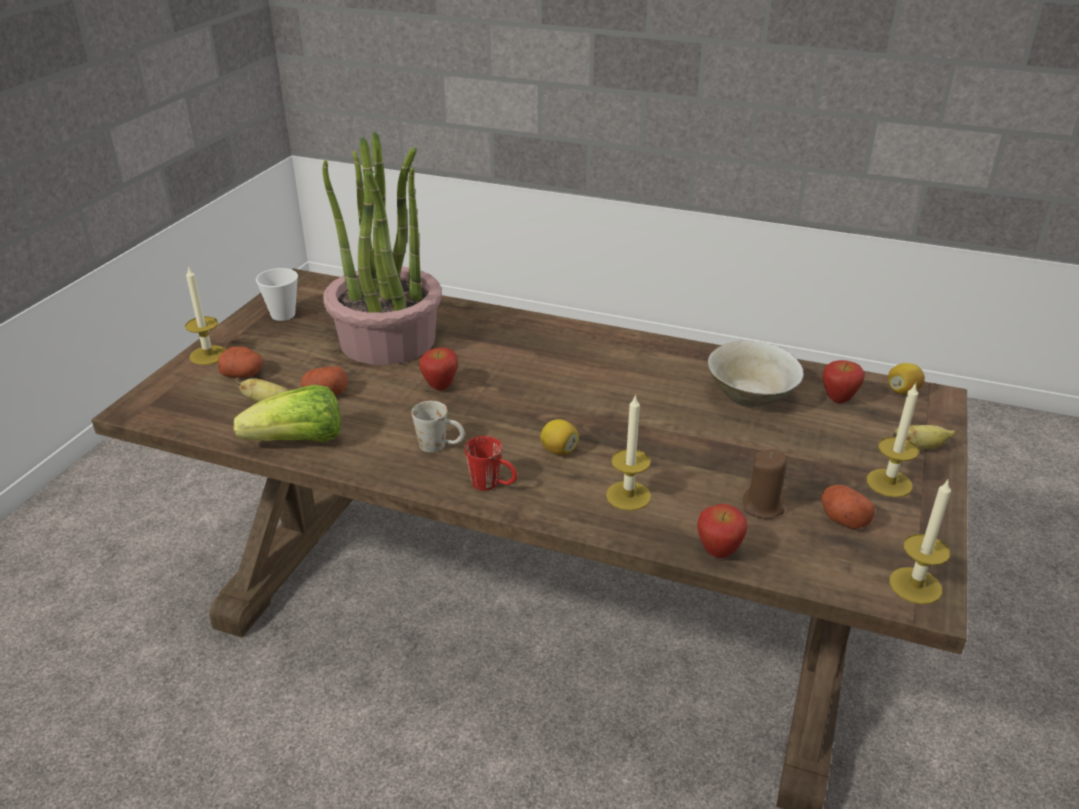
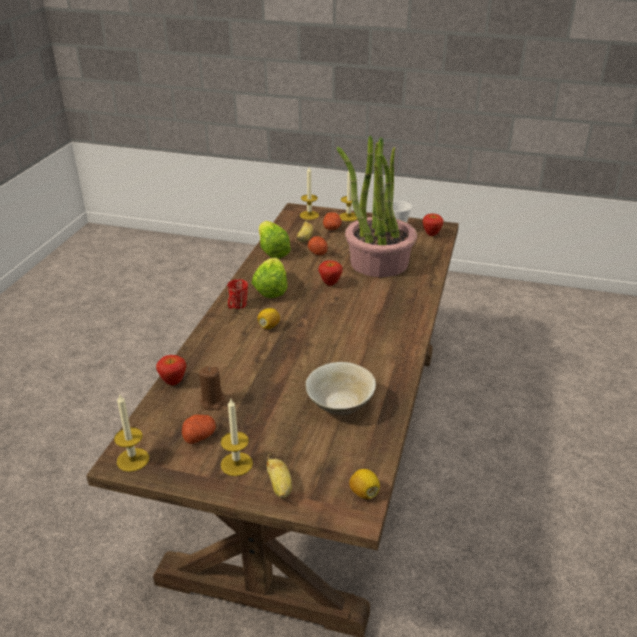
camera: 85 degrees right, 0 degrees up
(440, 446) = (271, 289): white mug -> lettuce
(628, 495) = (226, 351): candle -> candle (309, 215)
(838, 399) = (344, 451): apple -> apple (431, 234)

